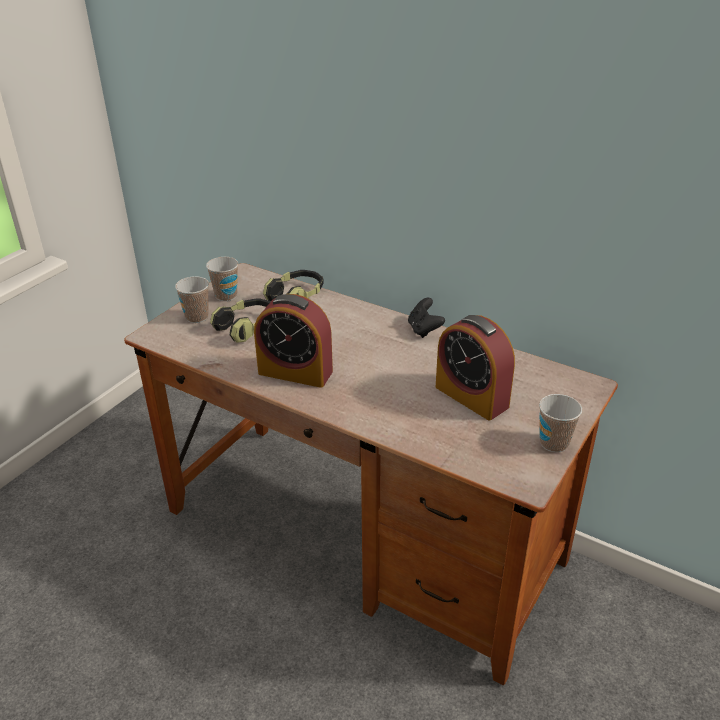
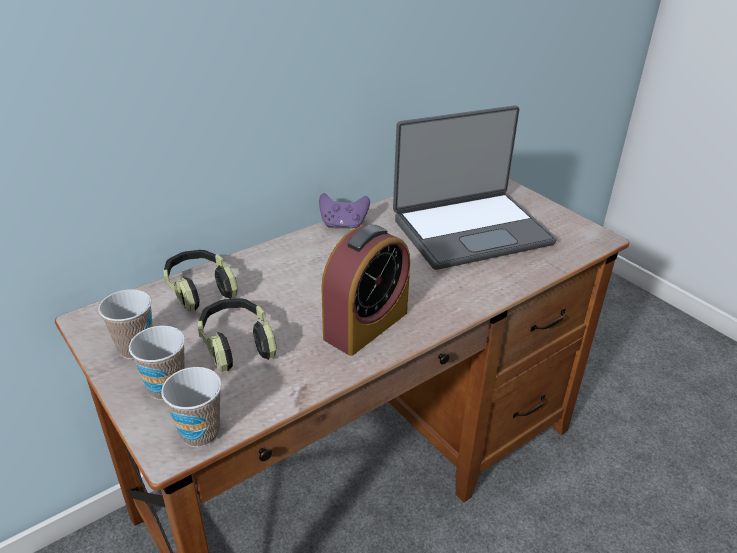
camera: 70 degrees left, 0 degrees up
(424, 330) = (343, 224): black game controller -> purple game controller
(471, 396) = (470, 230): alarm clock -> laptop
(554, 443) = (551, 212): cup -> cup (200, 433)

